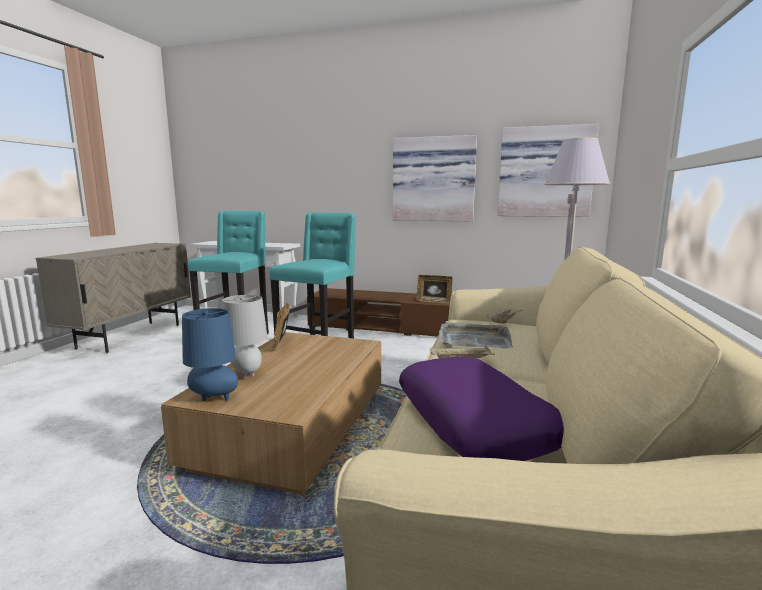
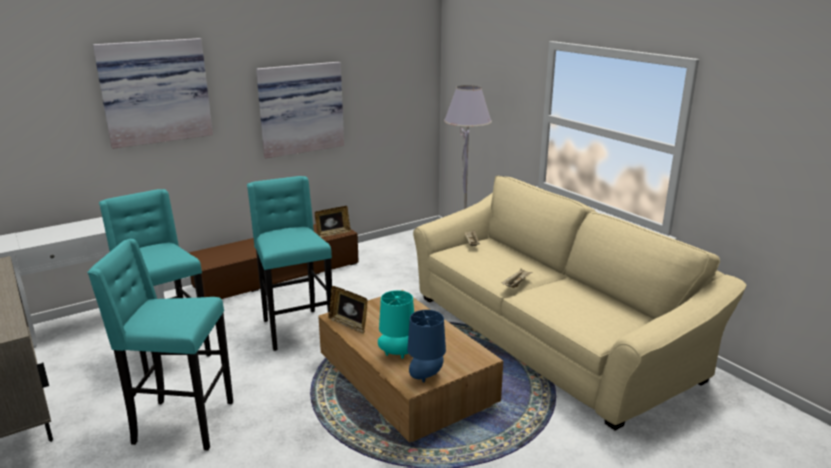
camera: 50 degrees left, 10 degrees up
(149, 374) = (181, 424): none -> turquoise stool
(247, 374) = (397, 355): grey table lamp -> turquoise table lamp
(473, 422) = (588, 312): purple pillow -> none
(474, 339) = (489, 265): grey tray -> none
(545, 172) = (394, 91): picture -> picture (155, 91)

